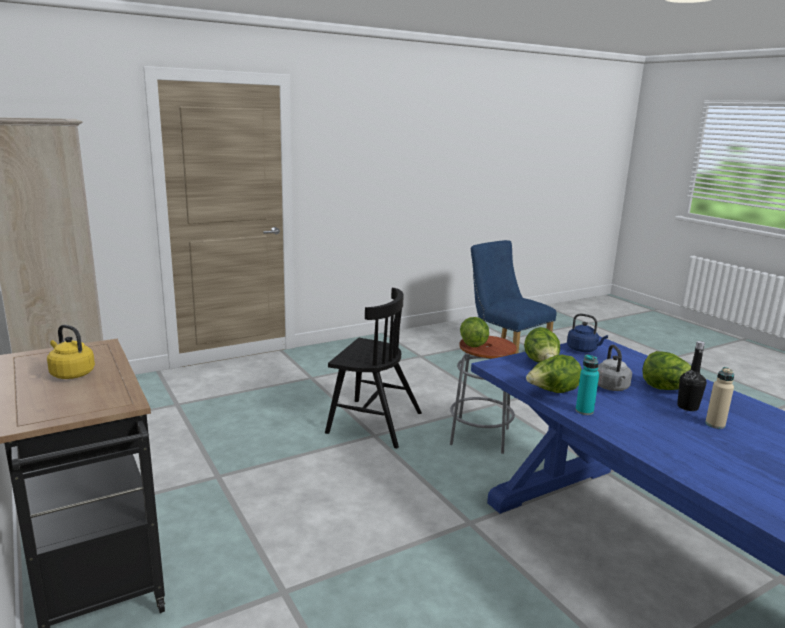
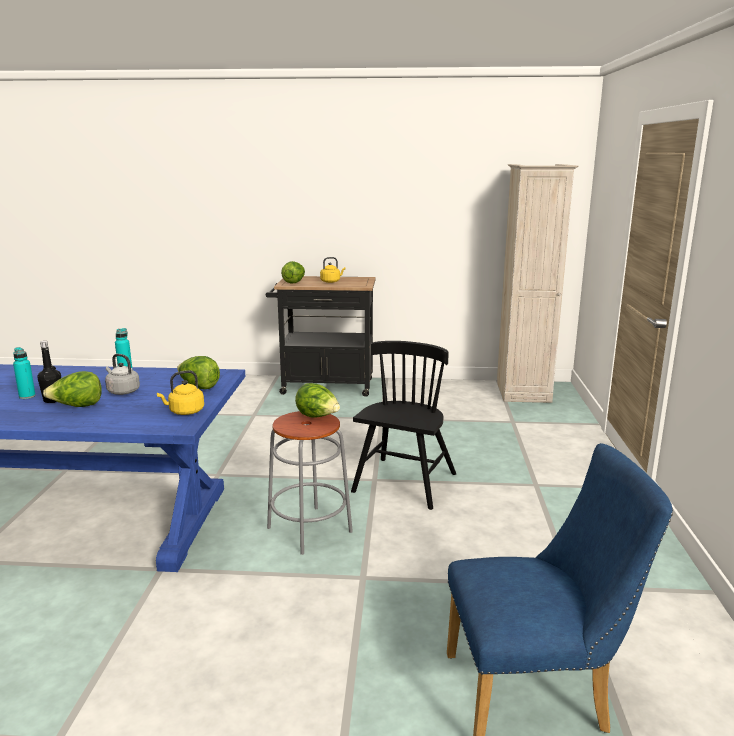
camera: 125 degrees right, 0 degrees up
(369, 421) = (403, 485): black chair -> black chair turned 150 degrees clockwise
(552, 392) = (160, 374): lettuce -> lettuce (294, 282)
(583, 349) = (184, 412): blue kettle -> yellow kettle
(715, 424) = (27, 396): beige bottle -> turquoise bottle

